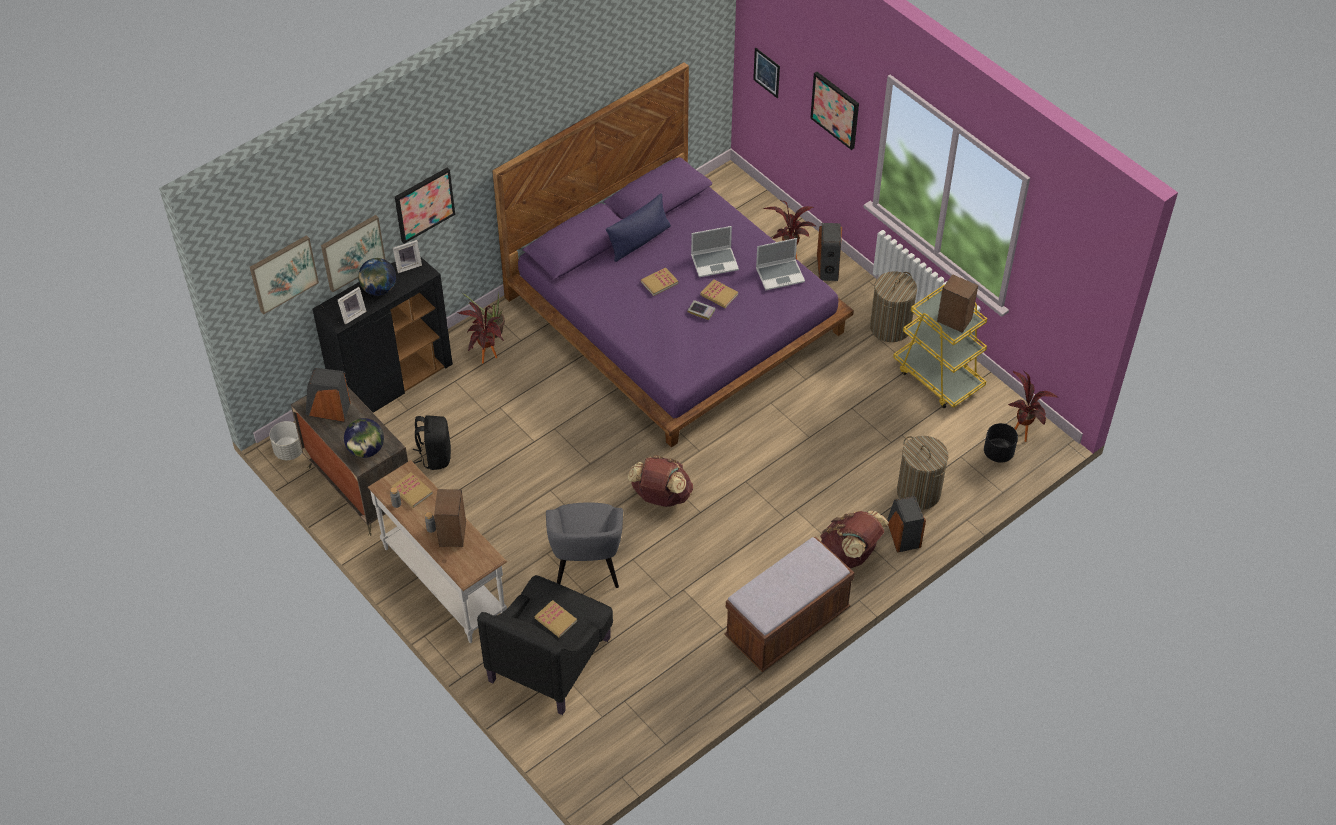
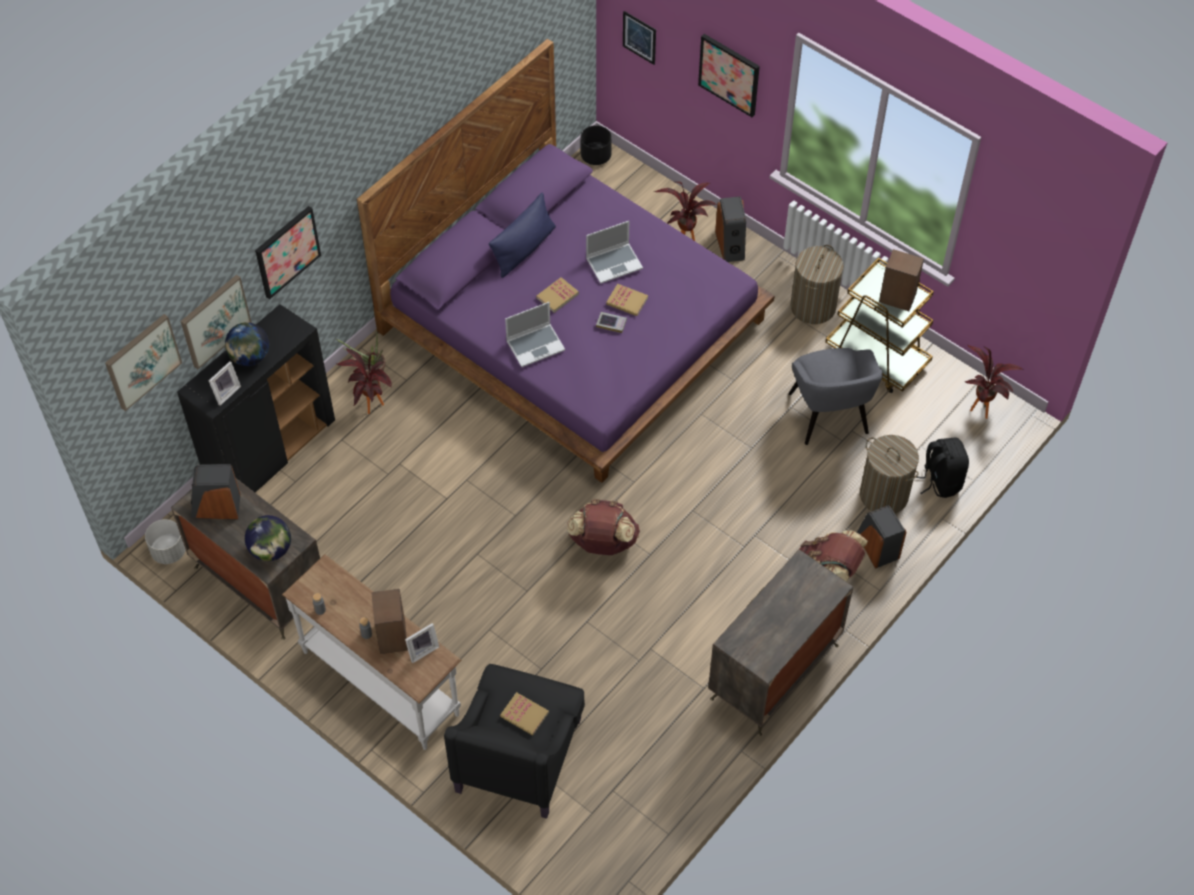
camera: 10 degrees left, 5 degrees up
(408, 265) = (277, 323): picture frame -> picture frame (422, 650)
(412, 491) = (335, 592): book -> none
(435, 456) = (338, 532): black backpack -> black backpack (940, 481)
(586, 565) = (537, 636): grey armchair -> grey armchair (828, 415)
(780, 275) = (690, 268): laptop -> laptop (536, 345)
(787, 625) = (773, 672): brown bench -> dresser
(938, 377) = (877, 357): yellow cart -> brown cart
(998, 453) = (960, 436): black planter -> black planter (595, 157)

